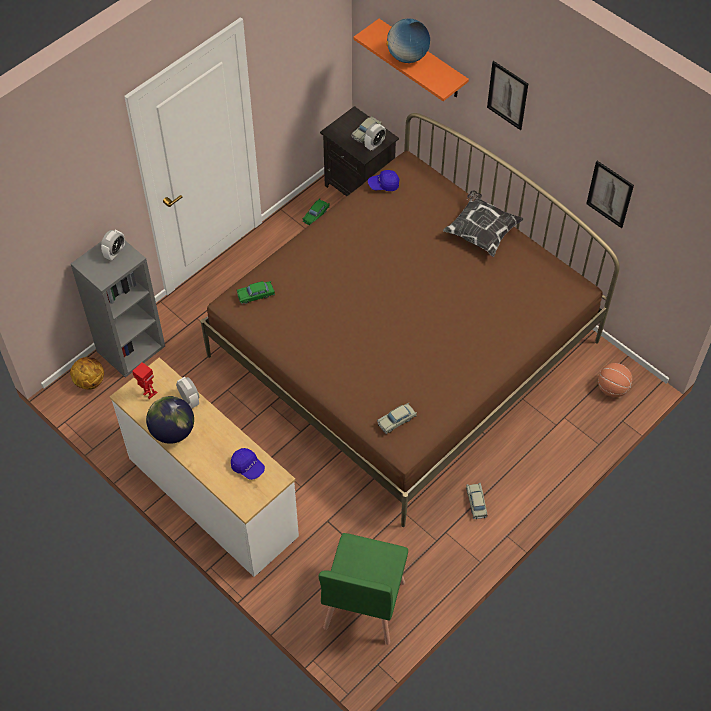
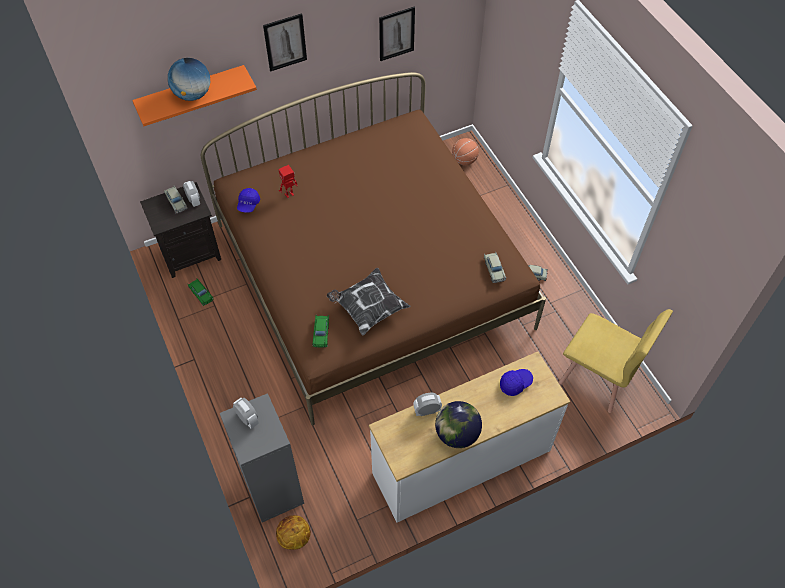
camera: 70 degrees left, 0 degrees up
(148, 394) = (408, 444): toy robot -> toy robot (289, 195)
(363, 605) = (597, 378): green chair -> yellow chair
(481, 232) = (333, 157): pillow -> pillow (368, 308)

